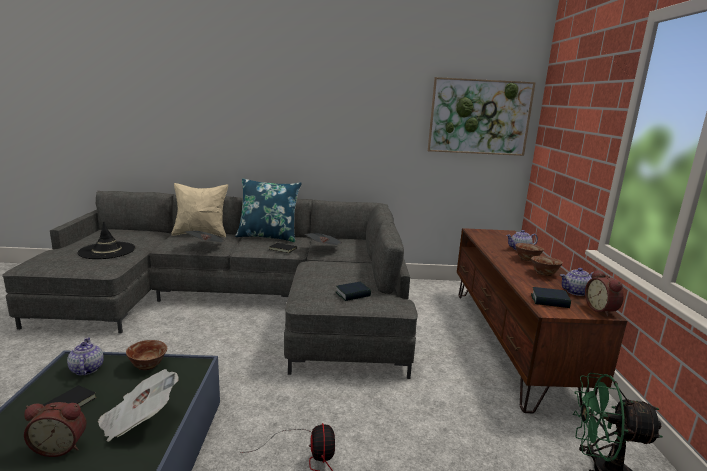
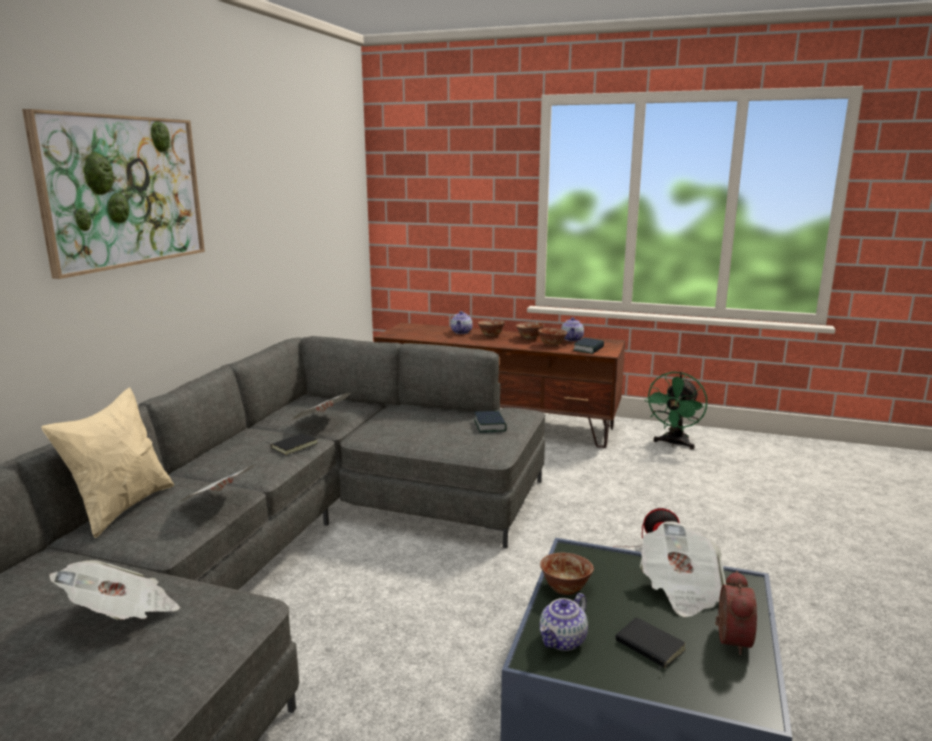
camera: 70 degrees left, 0 degrees up
(86, 369) = (563, 640): teapot -> teapot turned 45 degrees counterclockwise
(107, 251) = (123, 614): black hat -> newspaper
(268, 236) = (215, 451): blue pillow -> none
(479, 117) = (334, 197): picture -> picture (124, 191)
(536, 284) = (551, 345): none -> bowl
(602, 309) = (606, 341): alarm clock -> none

